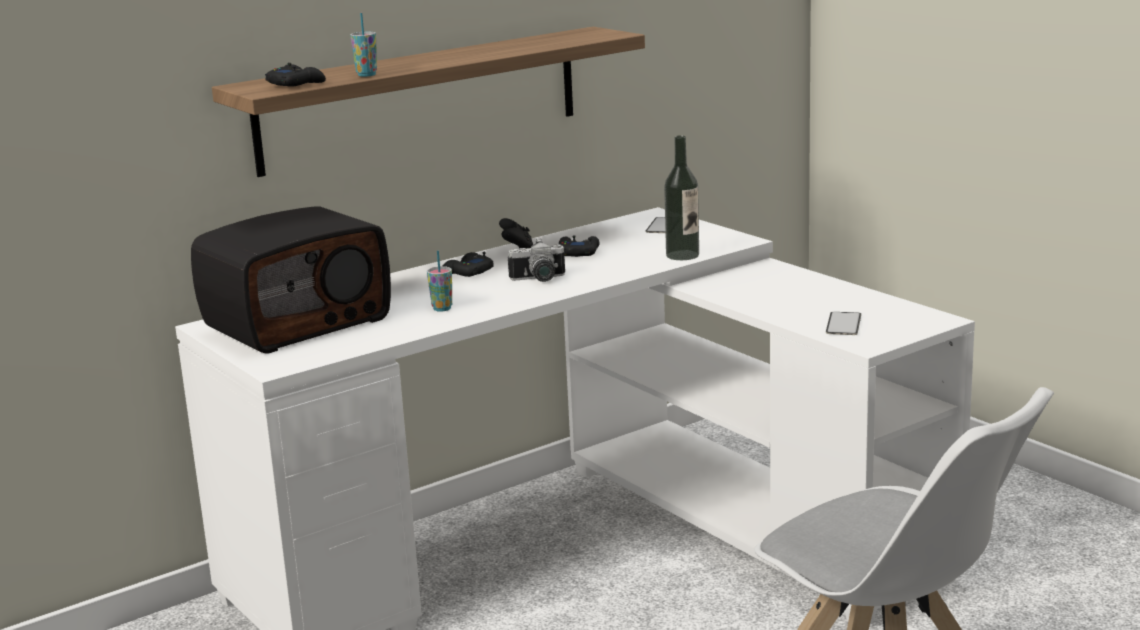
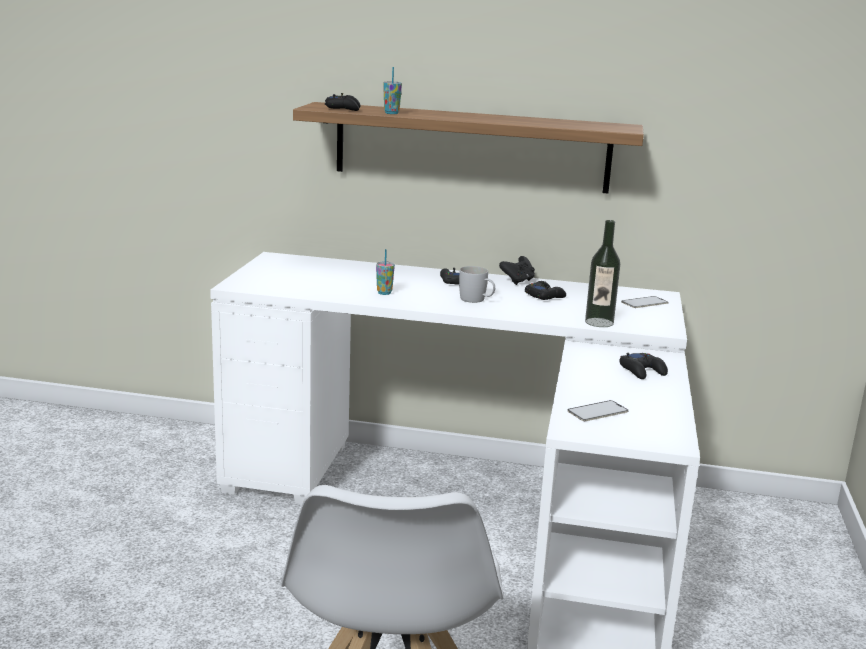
camera: 45 degrees right, 0 degrees up
(297, 323) = (307, 271): radio -> none
(539, 279) = (476, 300): camera -> white mug
(785, 283) = (642, 371): none -> black game controller

